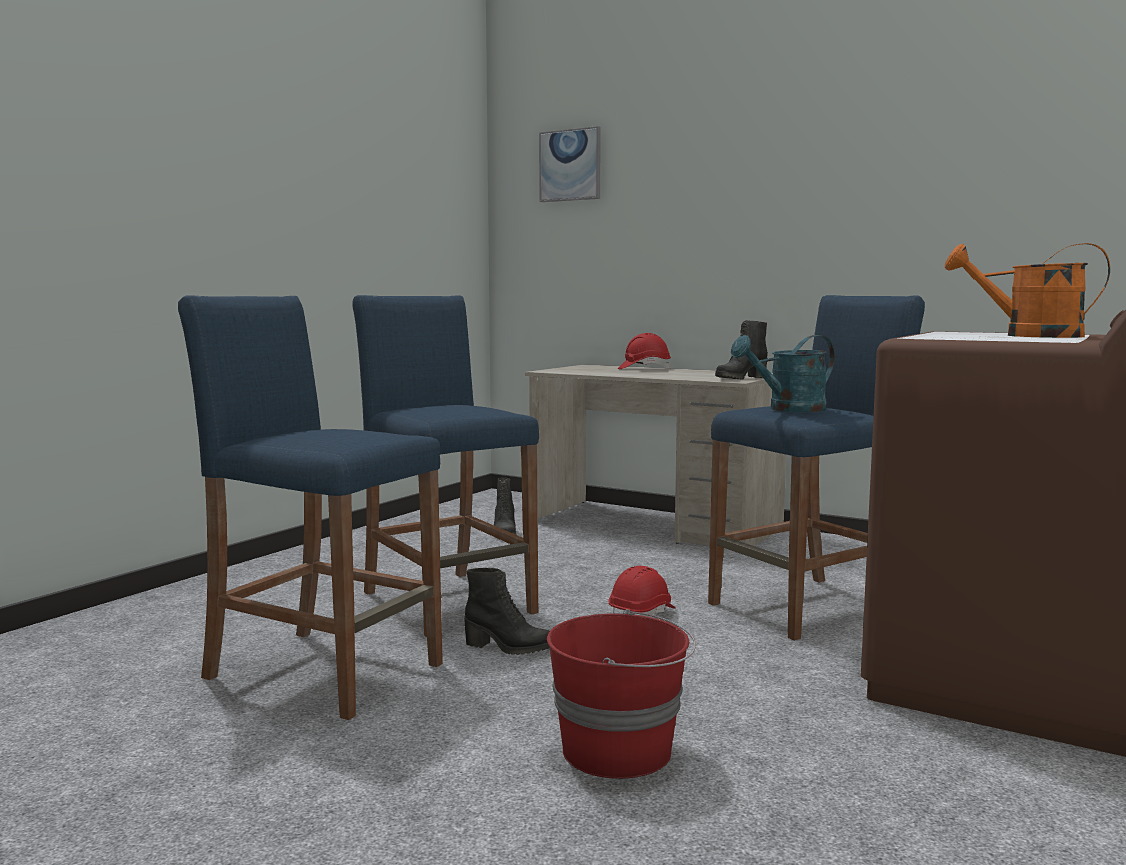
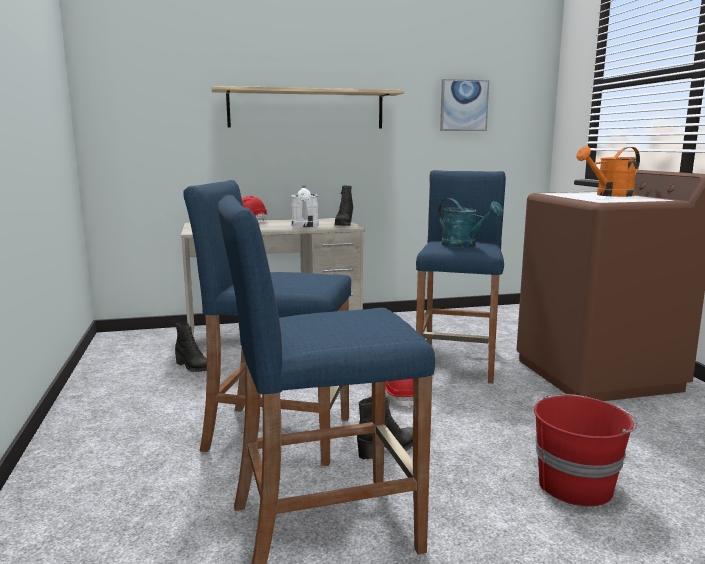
camera: 45 degrees left, 5 degrees up
(570, 165) = (157, 61): picture -> picture (463, 105)
(687, 376) = (305, 226): none -> white watering can
(742, 213) = (306, 109): none -> shelf
(788, 409) = (464, 245): turquoise watering can -> turquoise watering can turned 60 degrees counterclockwise

